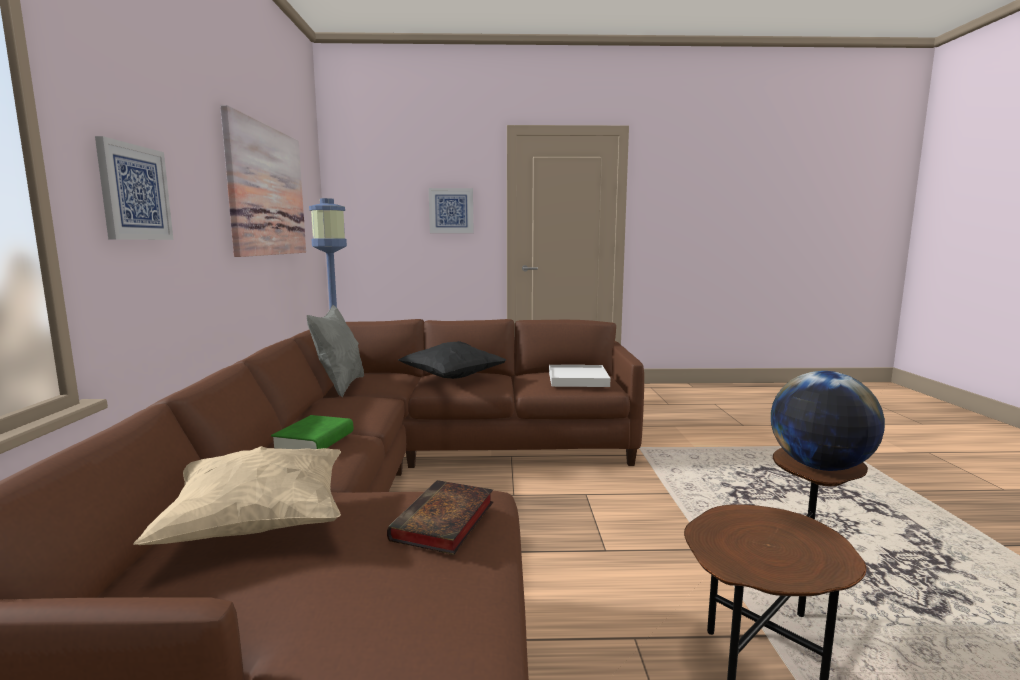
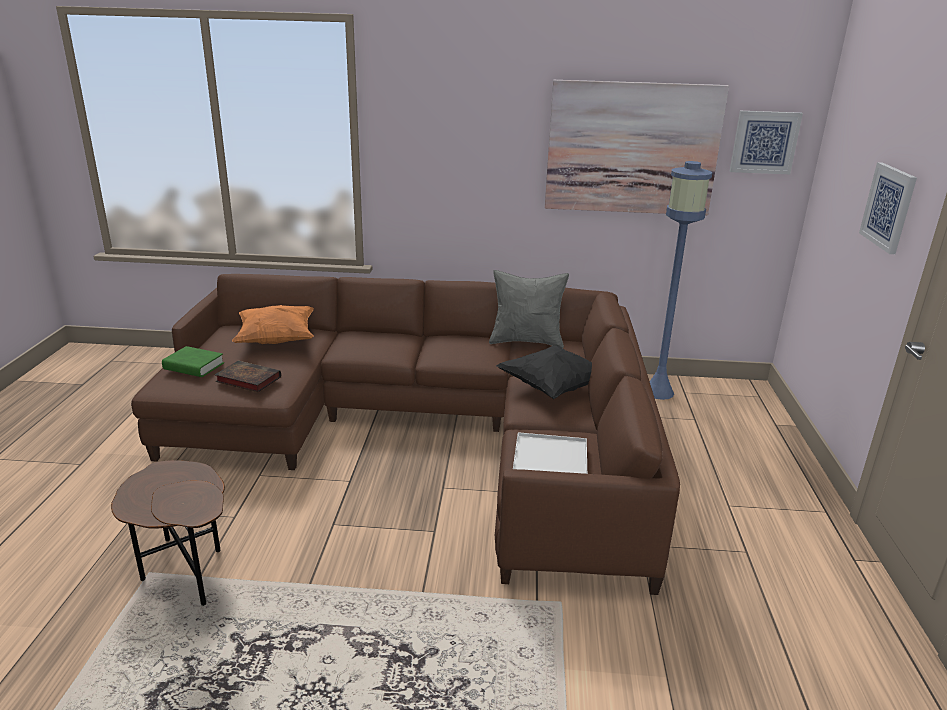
camera: 95 degrees right, 15 degrees up
(134, 193) = (426, 159): picture -> picture (764, 142)
(258, 525) = (276, 340): beige pillow -> orange pillow
(314, 441) = (388, 343): green book -> green book (193, 366)
(819, 466) = (178, 496): globe -> none

